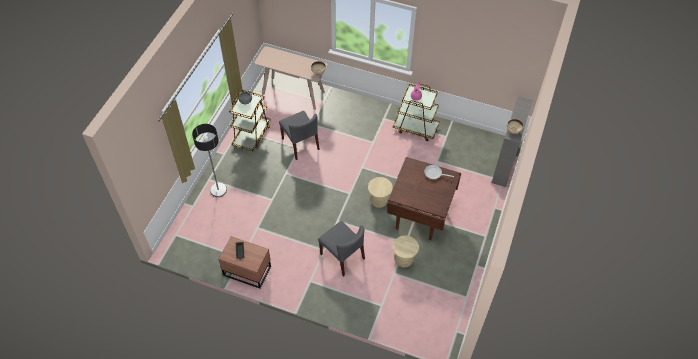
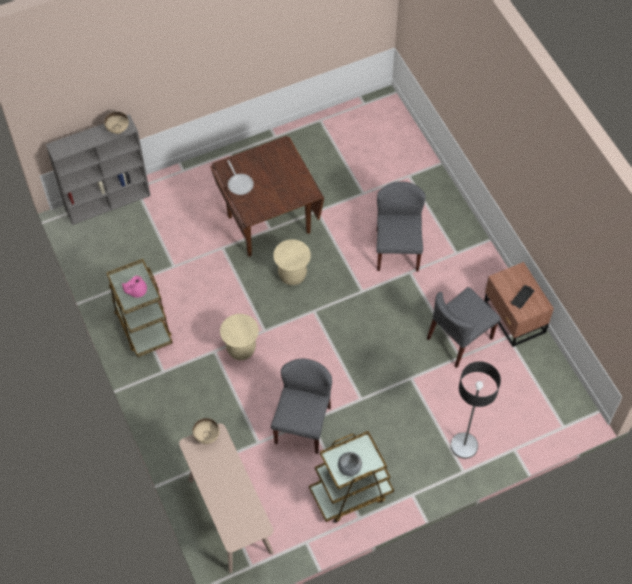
camera: 135 degrees left, 5 degrees up
(265, 236) = (459, 339): none -> grey chair
(403, 260) = (339, 197): beige stool -> beige stool (241, 349)

